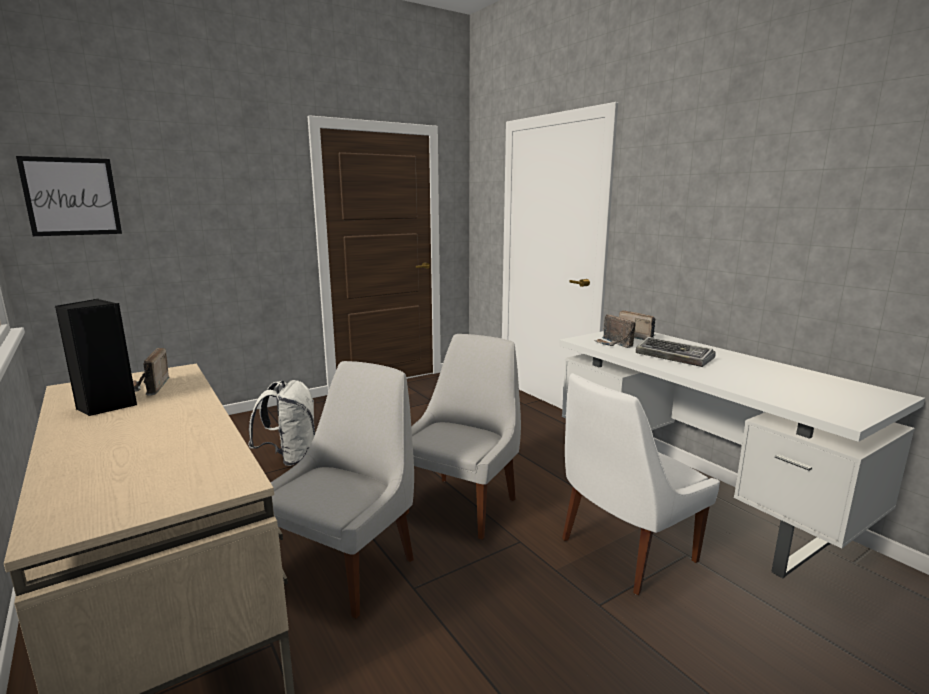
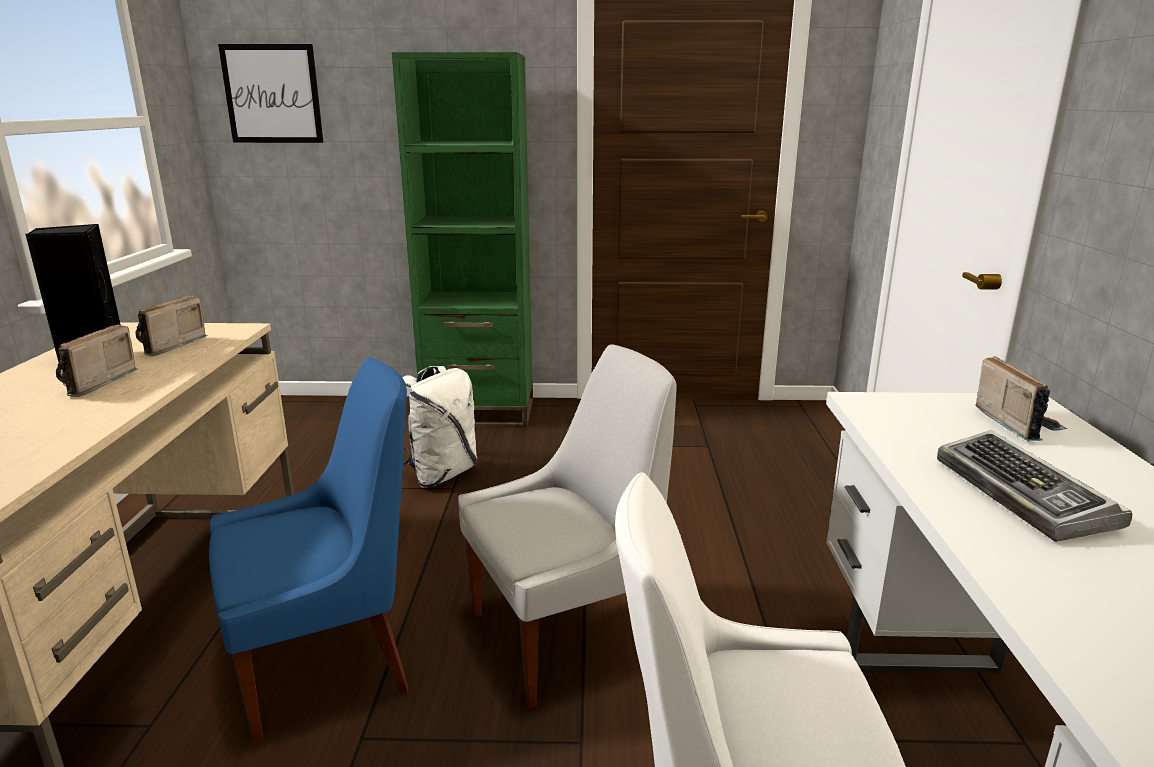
camera: 35 degrees right, 5 degrees up
(272, 417) = (479, 413): none -> green bookcase
(349, 566) = (330, 662): white chair -> blue chair
(613, 344) = (925, 427): radio -> radio (92, 384)

